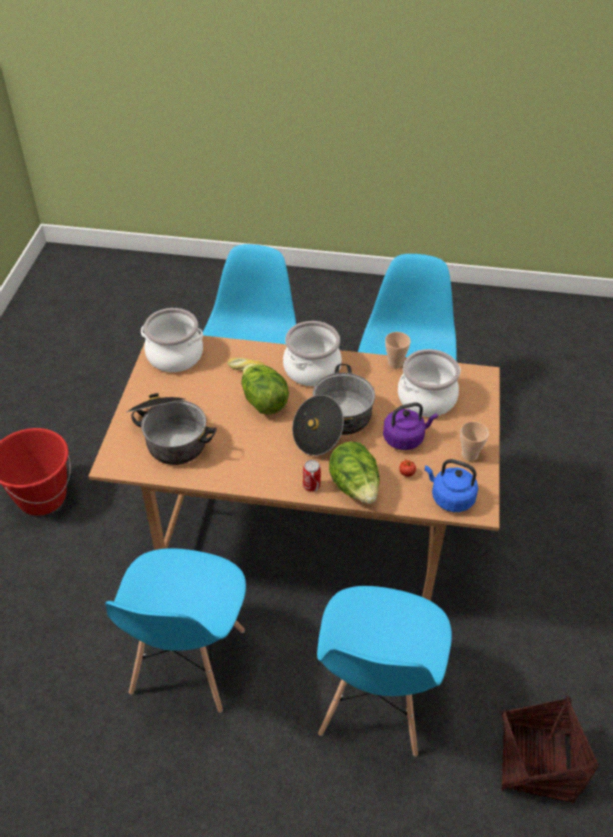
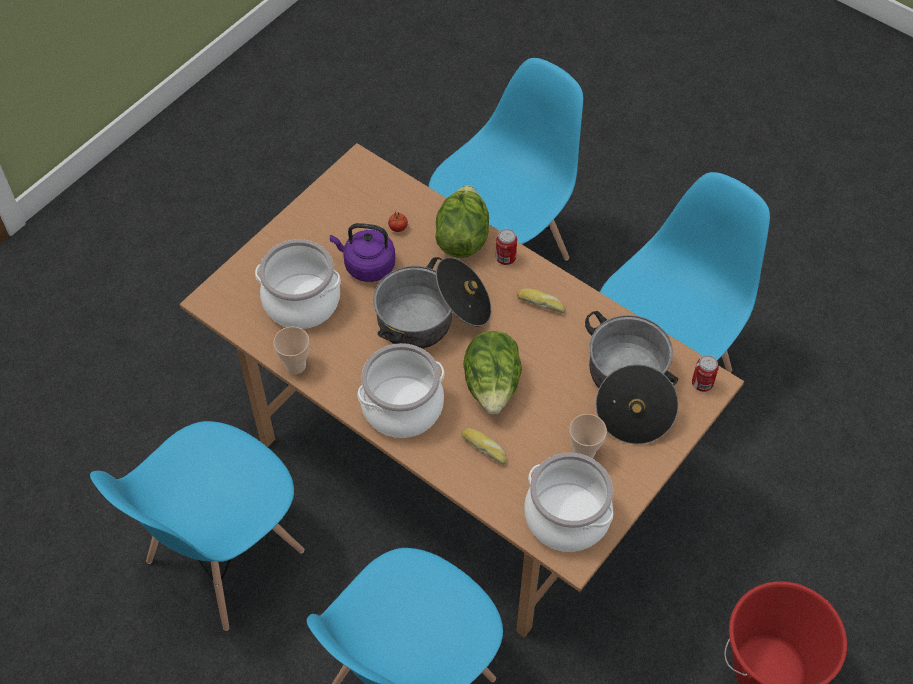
camera: 150 degrees left, 10 degrees up
(119, 460) = (702, 384): none -> can
(264, 466) = (541, 303): none -> bread
(450, 498) = (377, 186): blue kettle -> none
(469, 455) = (318, 217): cup -> cup (584, 453)
(537, 762) = (400, 161): basket -> none

